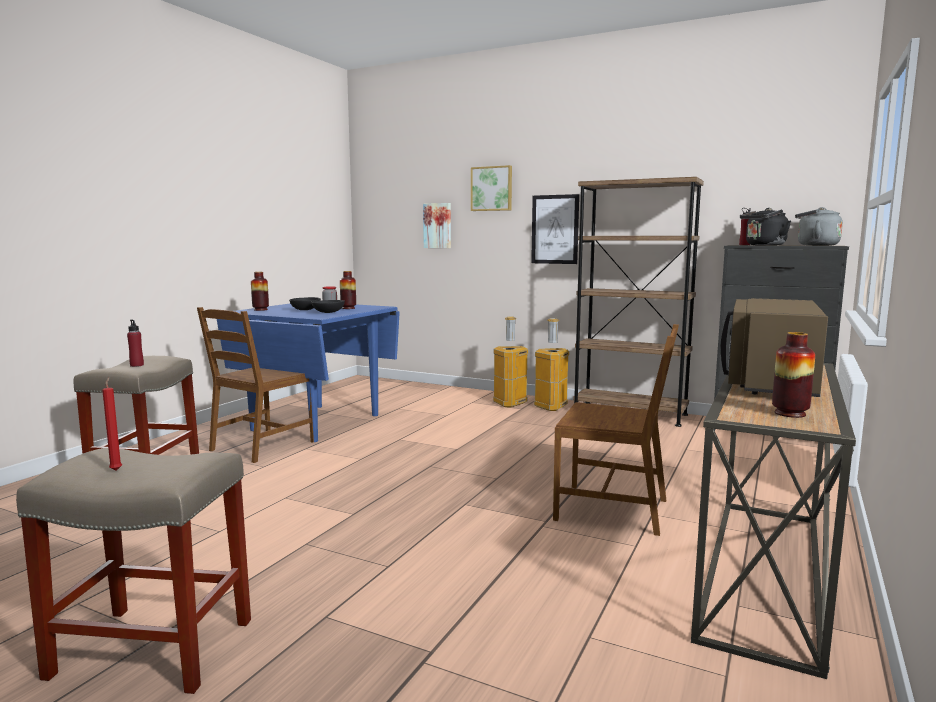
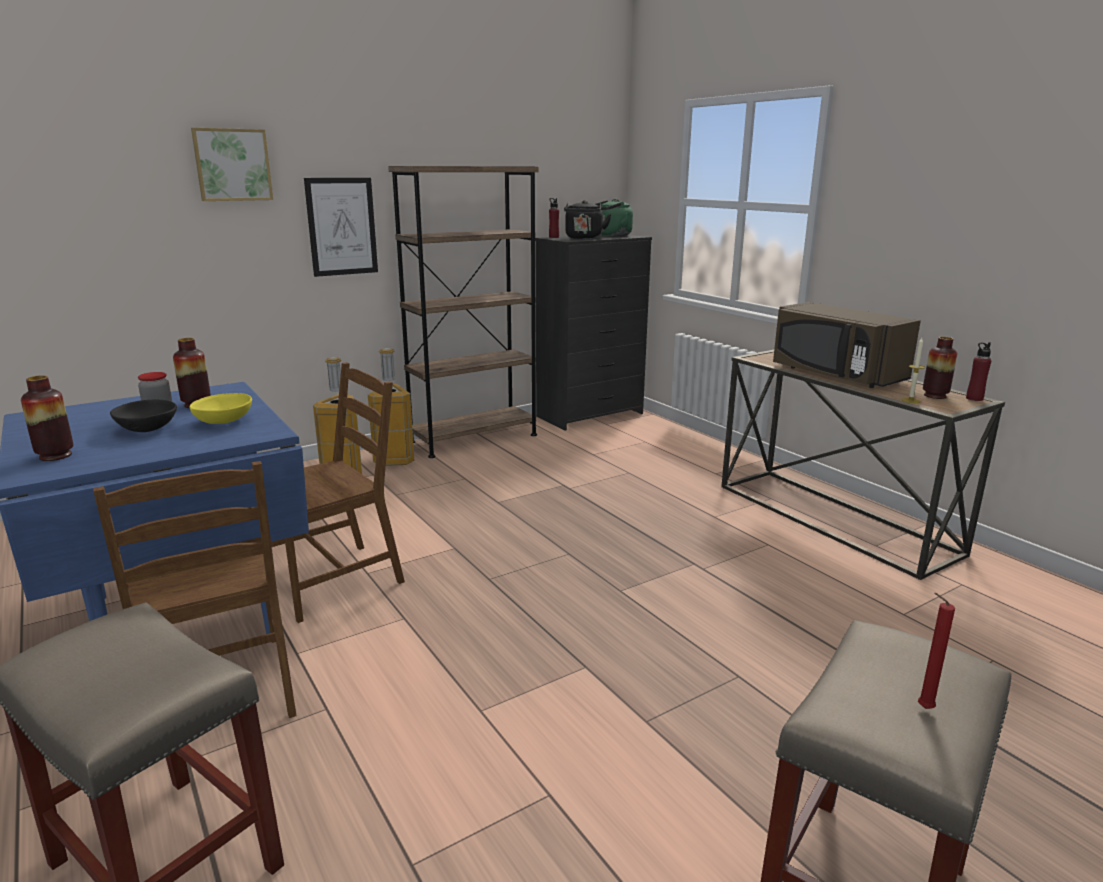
camera: 60 degrees left, 10 degrees up
(137, 365) = (136, 663): red bottle -> red bottle (974, 398)
(328, 312) = (224, 421): black bowl -> yellow bowl
(438, 225) = (133, 227): picture -> none
(613, 509) = (692, 527): brown chair -> brown chair (333, 580)
(732, 405) = (910, 400): none -> candle
(814, 245) = (612, 235): grey kettle -> green kettle

